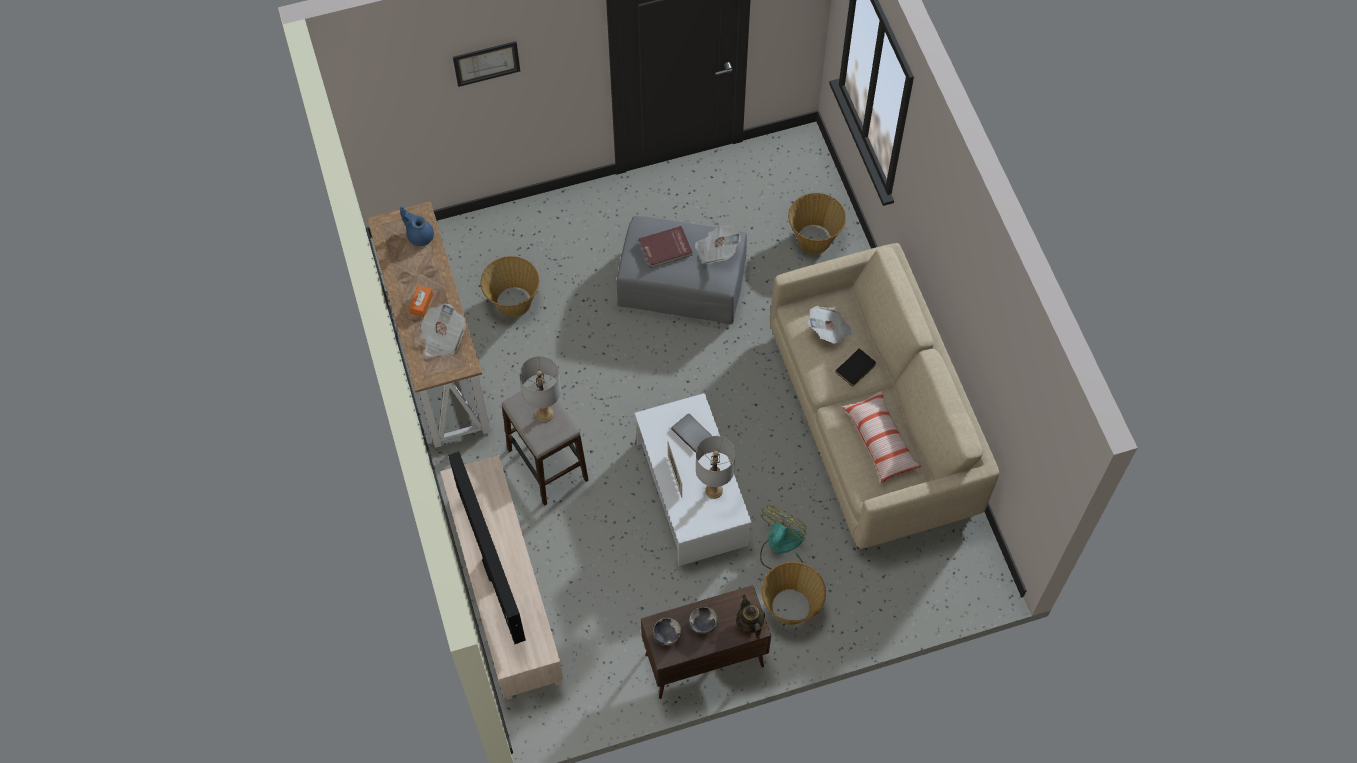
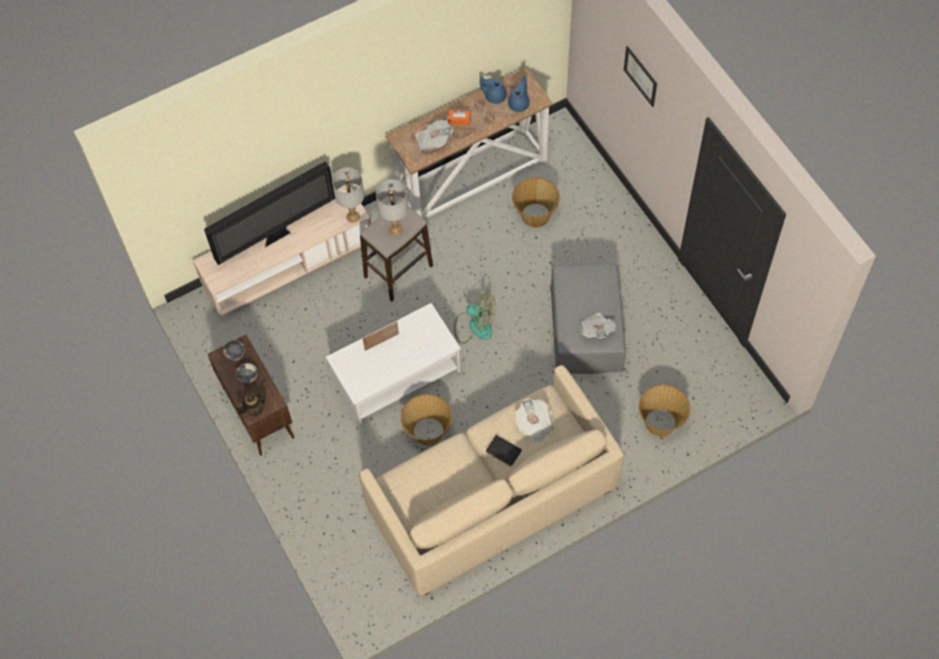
camera: 80 degrees right, 0 degrees up
(398, 259) = (494, 96): none -> blue teapot
(666, 248) = (587, 293): red book -> none
(693, 433) = (422, 347): grey book -> none
(713, 490) = (375, 372): grey table lamp -> grey table lamp (353, 216)
(781, 547) = (363, 449): fan -> fan (474, 325)
(791, 607) = (313, 466): basket -> basket (428, 432)
(880, 441) = (440, 482): pillow -> none

